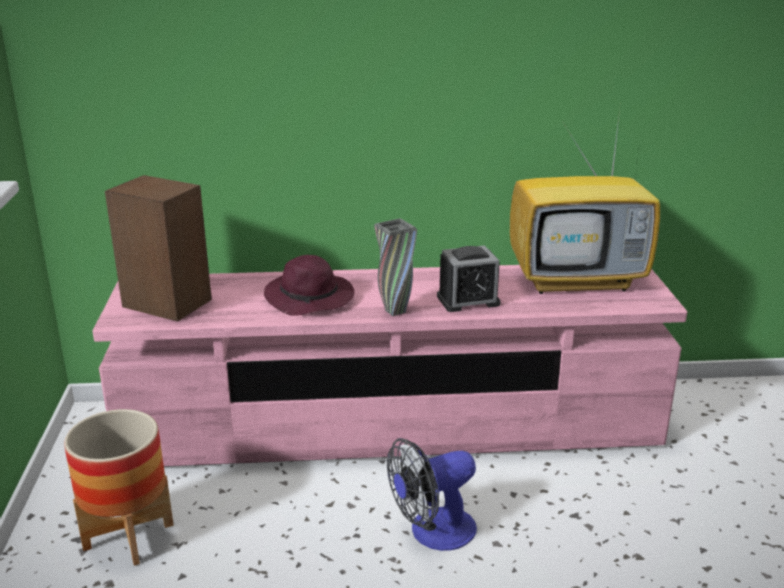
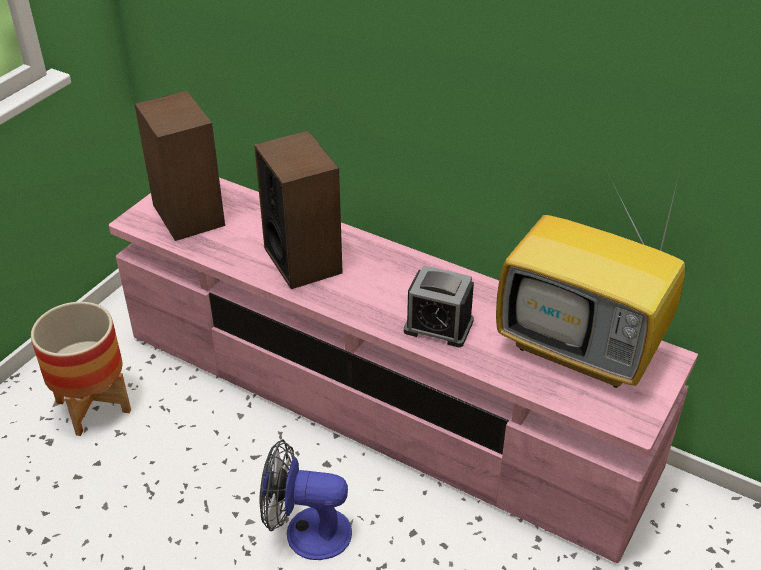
camera: 35 degrees right, 15 degrees up
(310, 298) = (303, 260): purple hat -> speaker
(395, 311) = (356, 310): grey vase -> none

